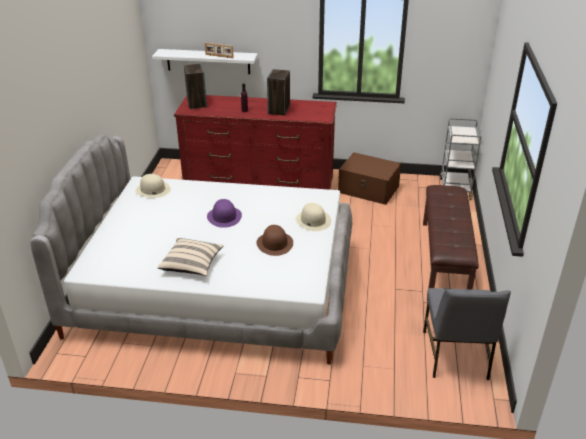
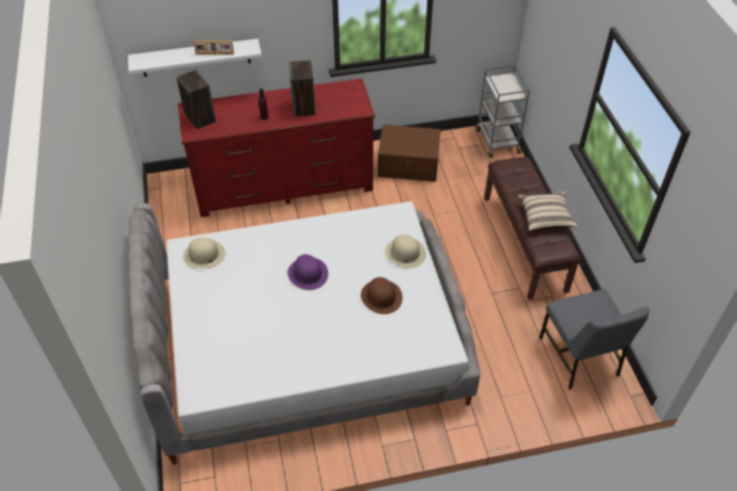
camera: 20 degrees left, 15 degrees up
(192, 265) = (309, 351): beige pillow -> beige pillow (545, 218)

